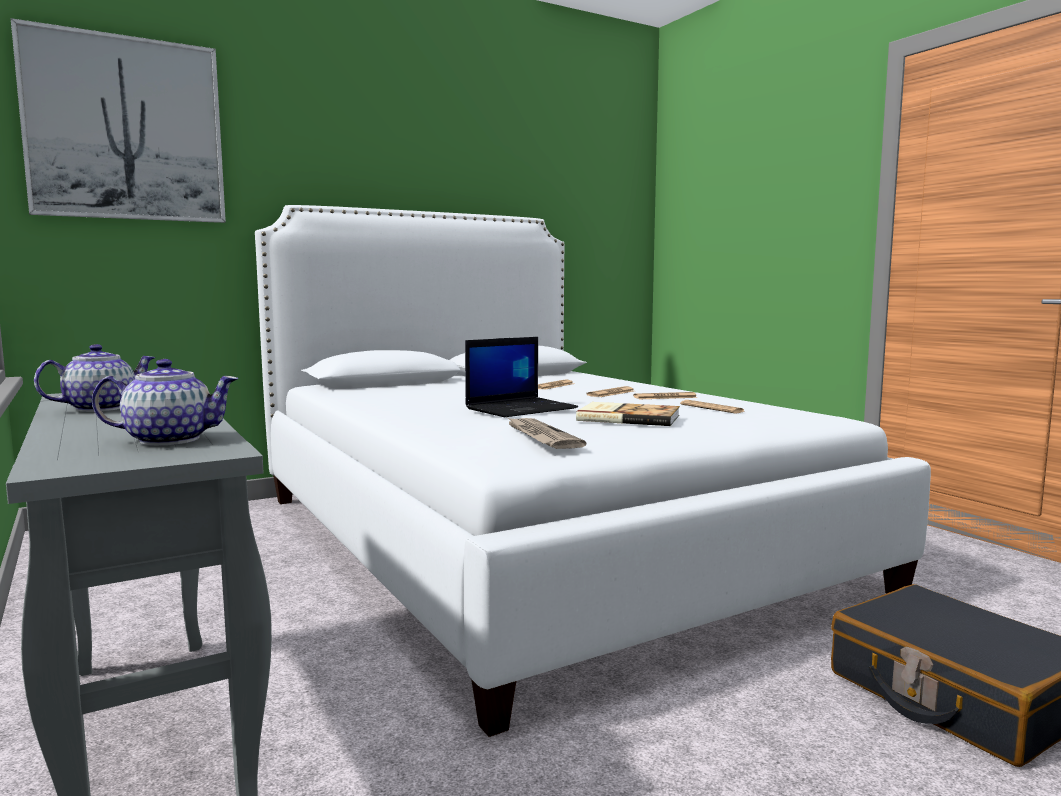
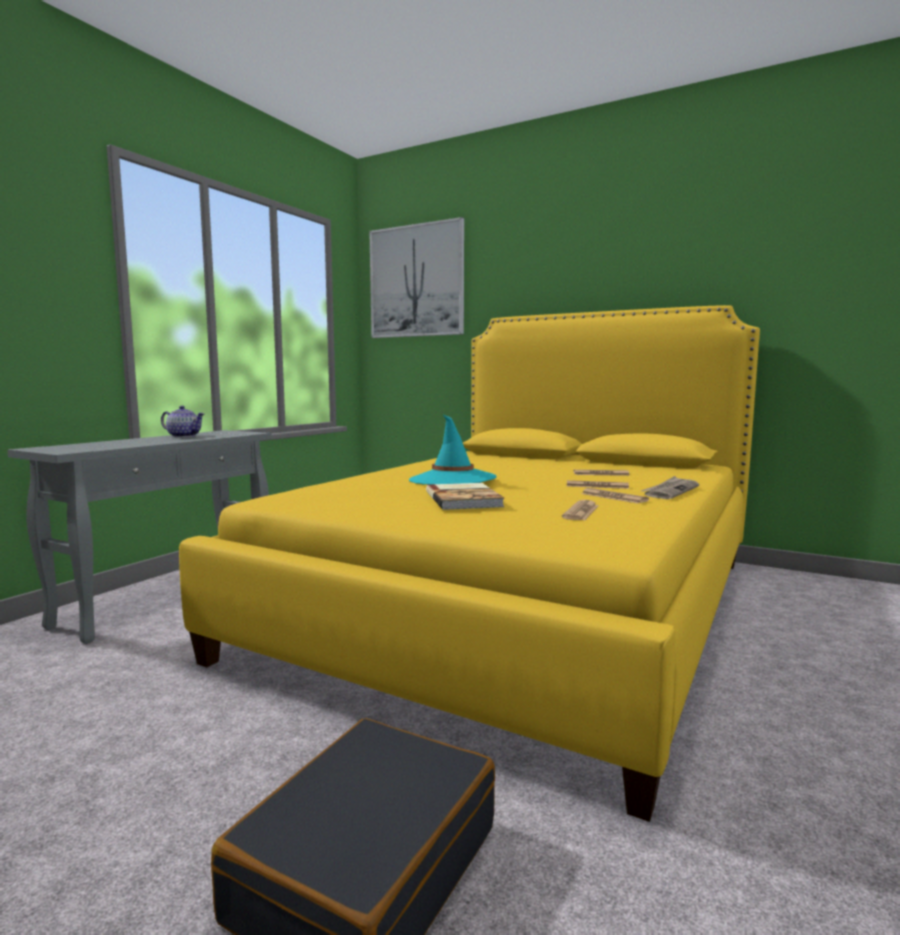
camera: 60 degrees right, 0 degrees up
(169, 439) = (95, 447): teapot -> none
(521, 408) = (452, 479): laptop -> turquoise hat
(533, 539) = (521, 604): white bed -> yellow bed
(540, 436) = (337, 493): newspaper -> newspaper (670, 491)

